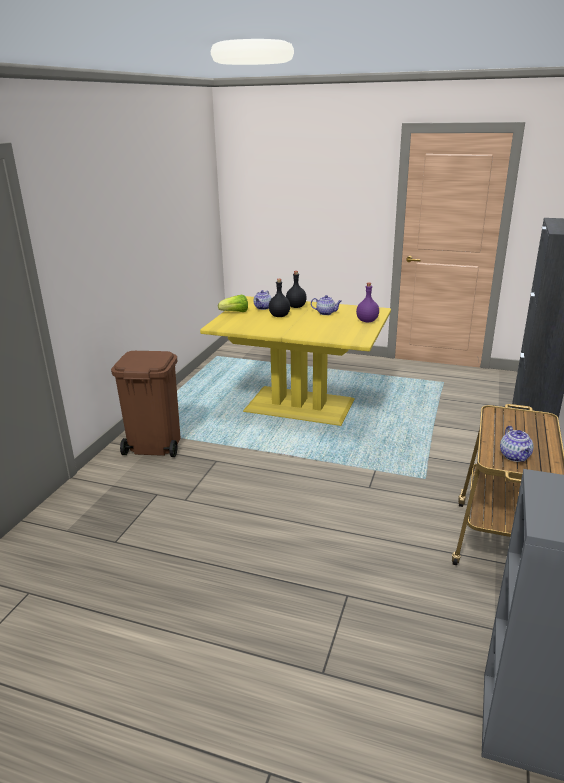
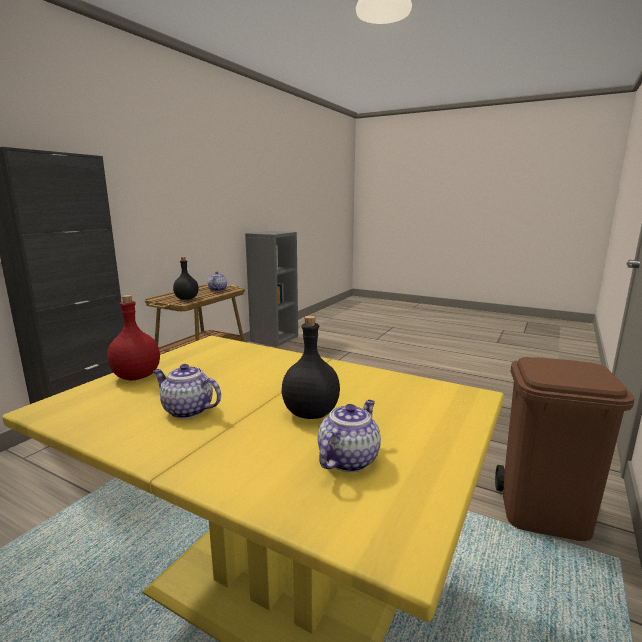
camera: 170 degrees left, 10 degrees down
(235, 312) = (437, 444): lettuce -> none
(296, 306) = (239, 452): black bottle -> black bottle (186, 299)
(367, 321) = (136, 377): purple bottle -> red bottle

